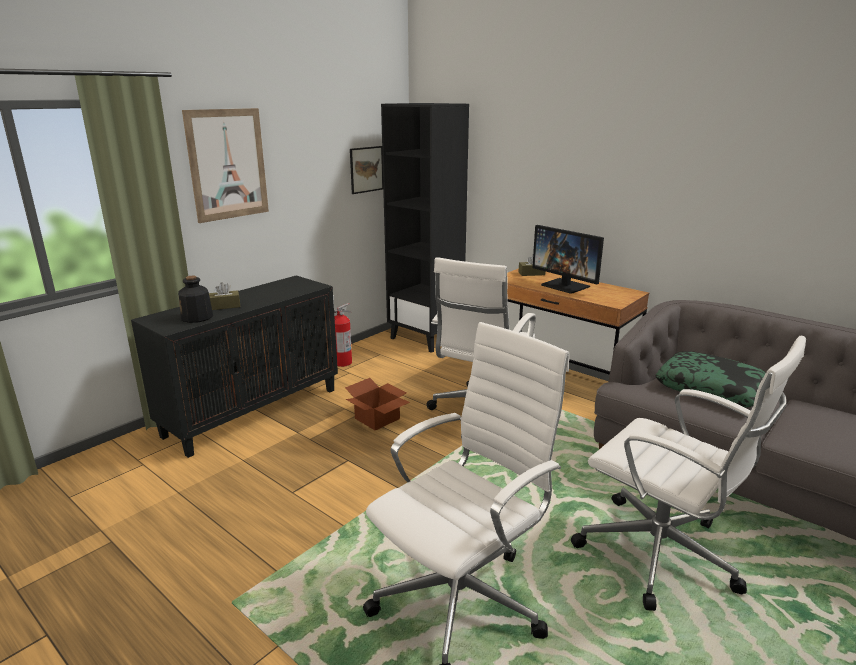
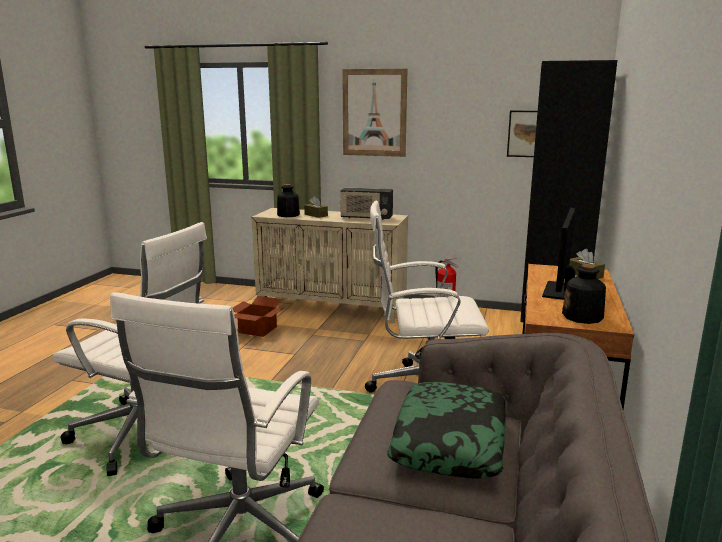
camera: 65 degrees right, 5 degrees down
(253, 411) = (332, 309): black cabinet -> beige cabinet
(280, 290) = (366, 218): none -> radio
(377, 419) = (364, 349): cardboard box -> cardboard box (256, 330)
(616, 294) = (582, 317): none -> bottle

